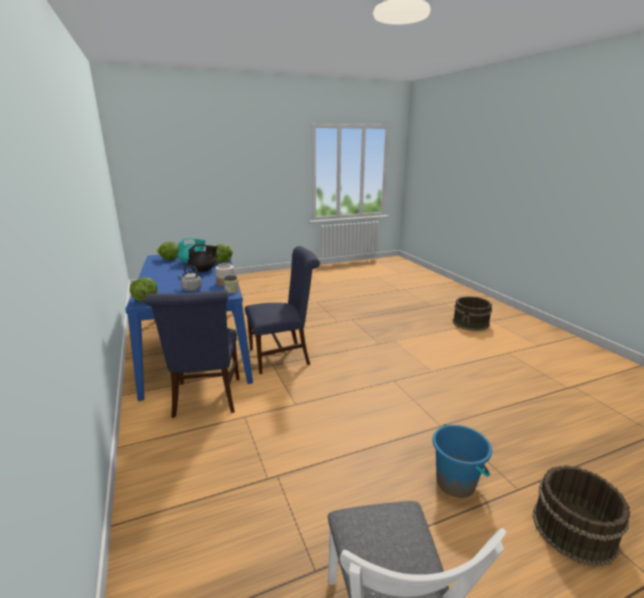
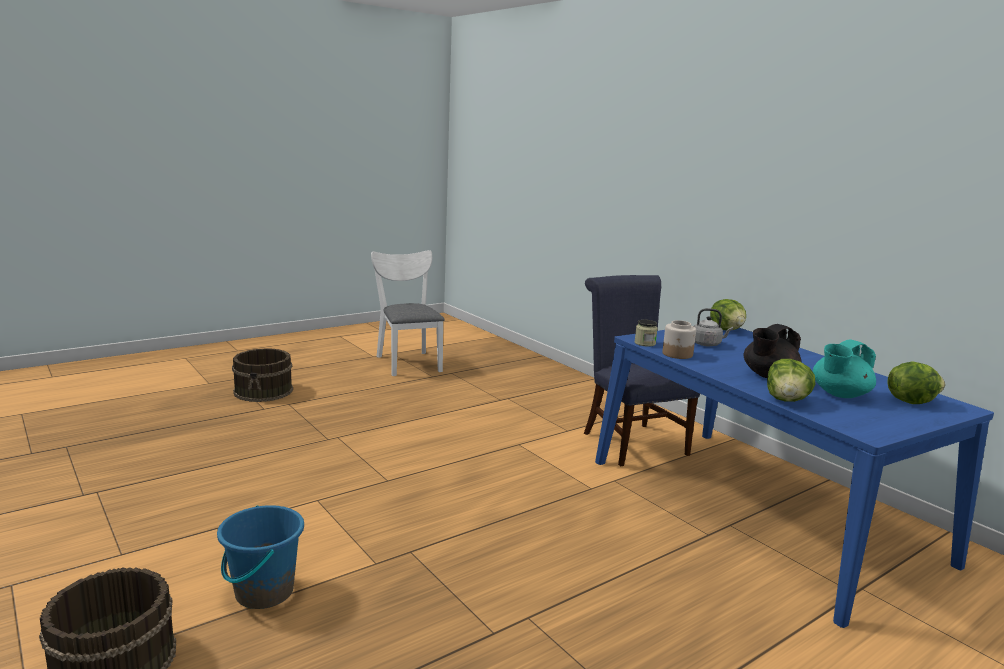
camera: 165 degrees right, 5 degrees down
(283, 356) = (587, 505): blue chair -> none
(456, 483) = (343, 404): blue bucket -> blue bucket (264, 592)

